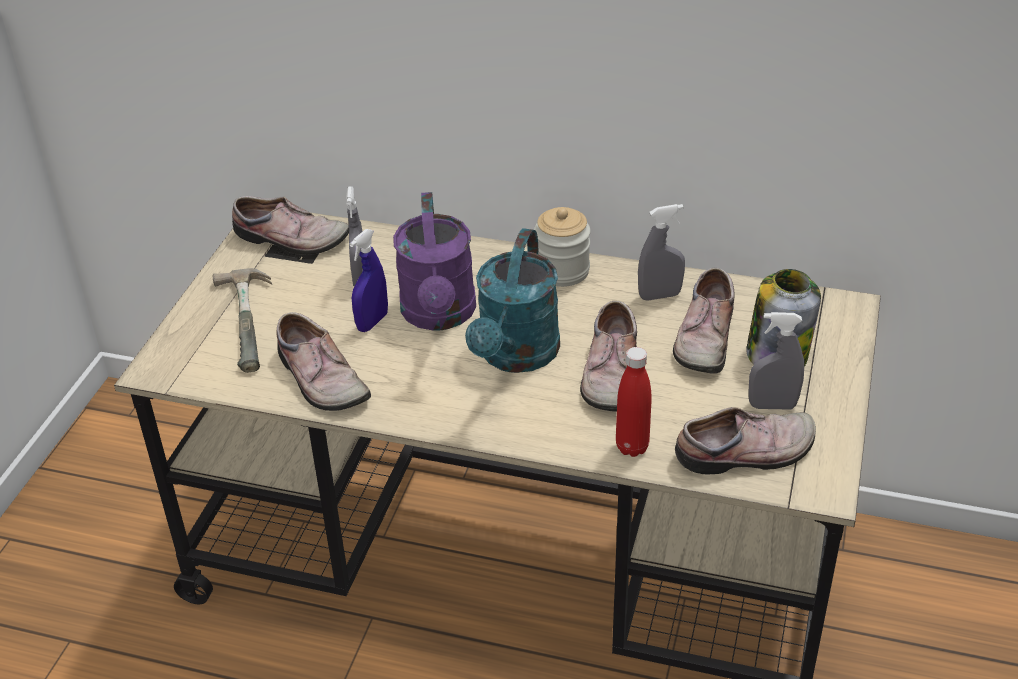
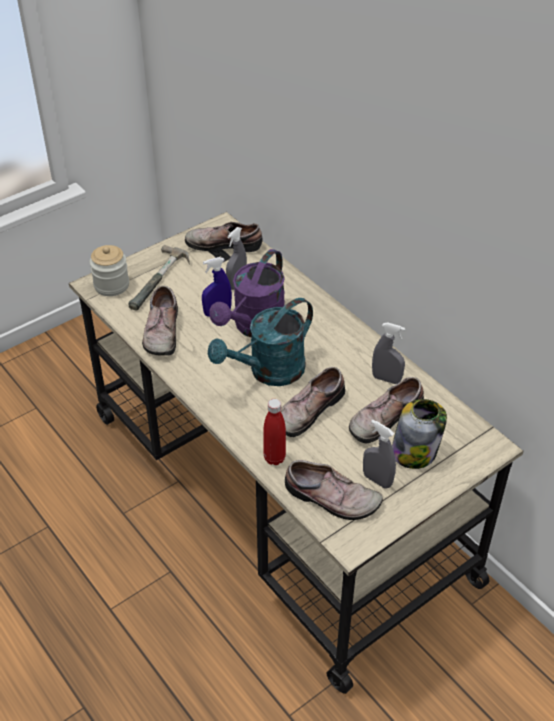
camera: 35 degrees right, 5 degrees up
(290, 240) = (224, 243): shoe -> shoe turned 135 degrees clockwise
(562, 271) = (347, 335): jar -> jar (111, 285)

